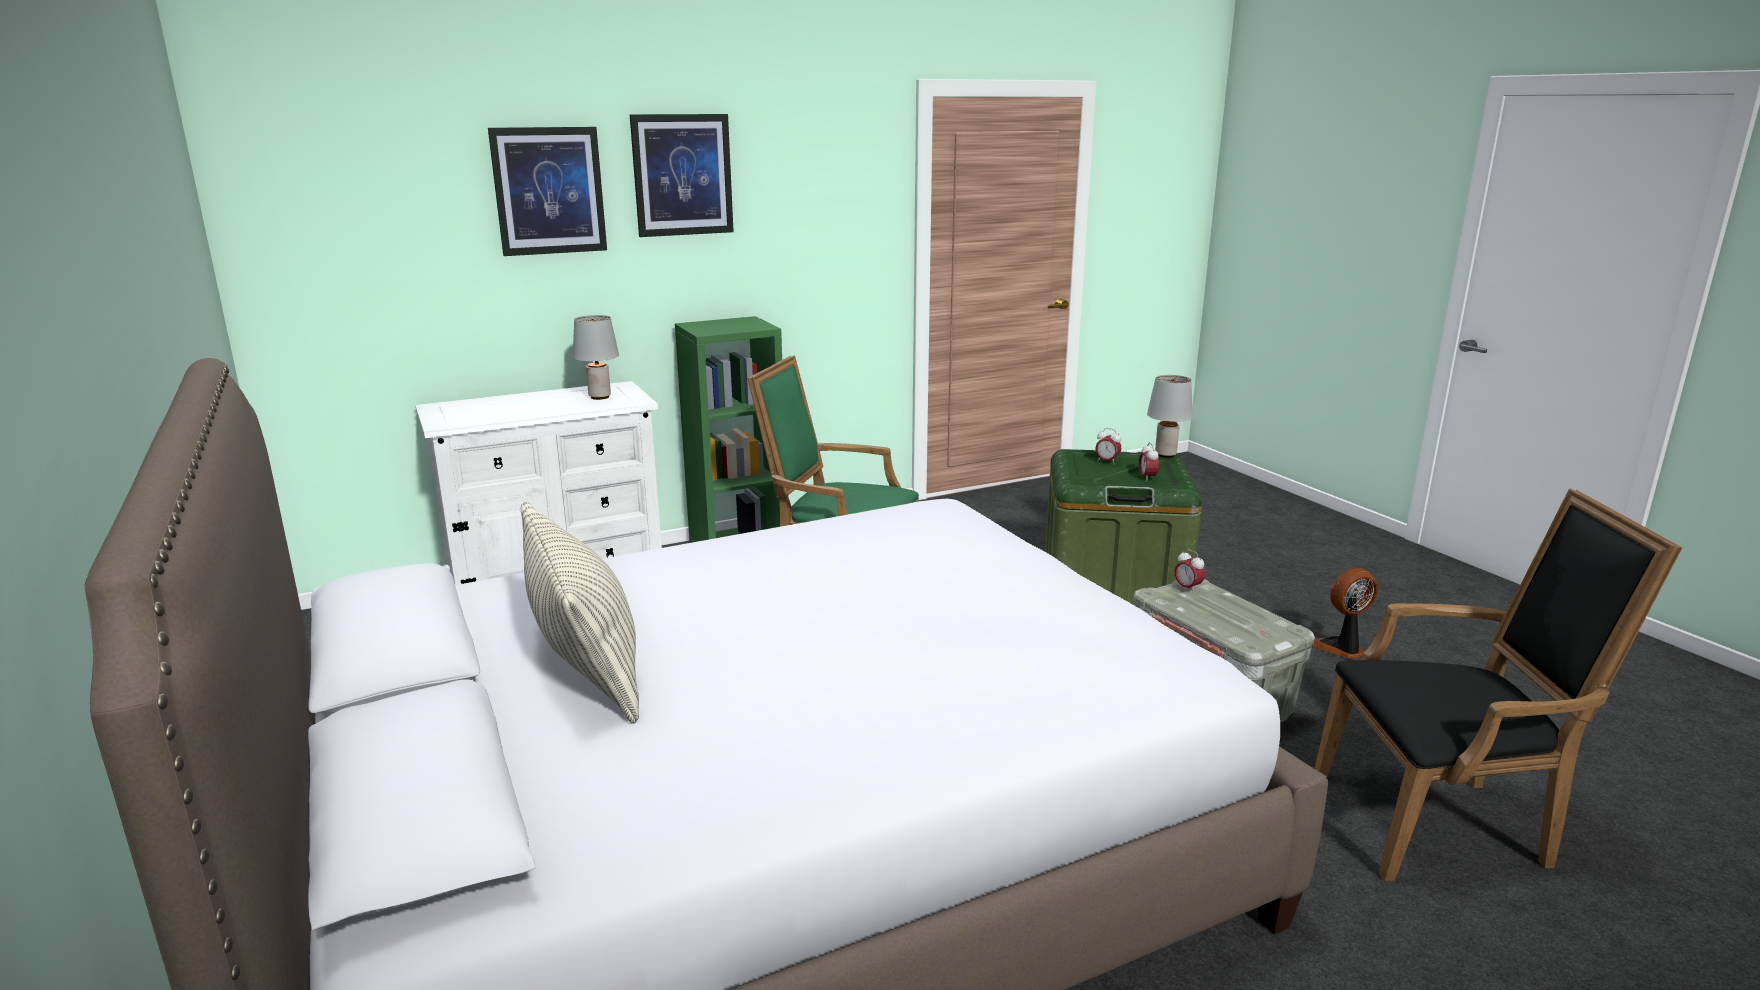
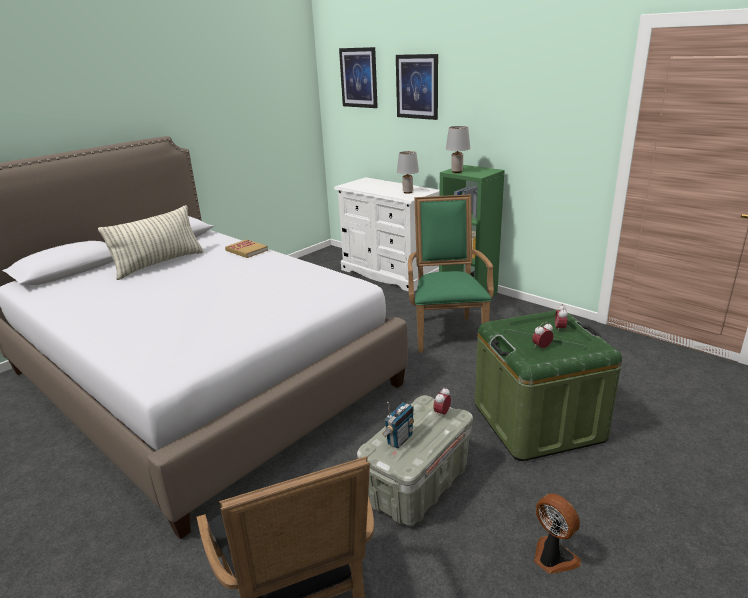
camera: 70 degrees right, 5 degrees up
(644, 565) = (246, 250): none -> book
(682, 175) = (475, 82): picture -> picture (359, 78)
(1165, 455) = (601, 346): grey table lamp -> grey table lamp (457, 171)
(1237, 623) = (399, 439): none -> radio

